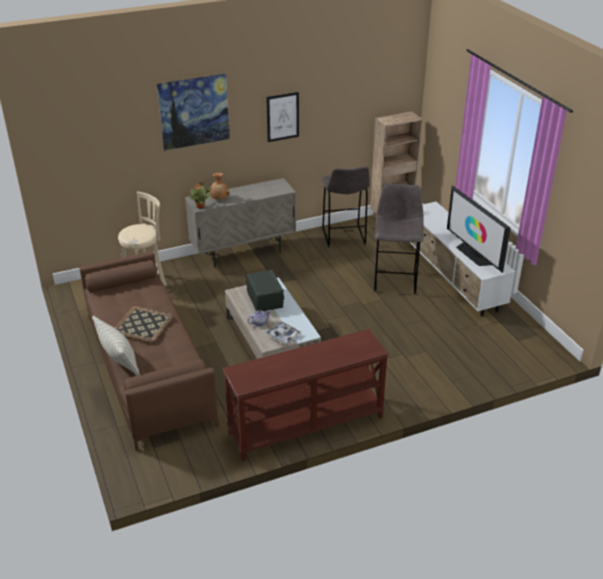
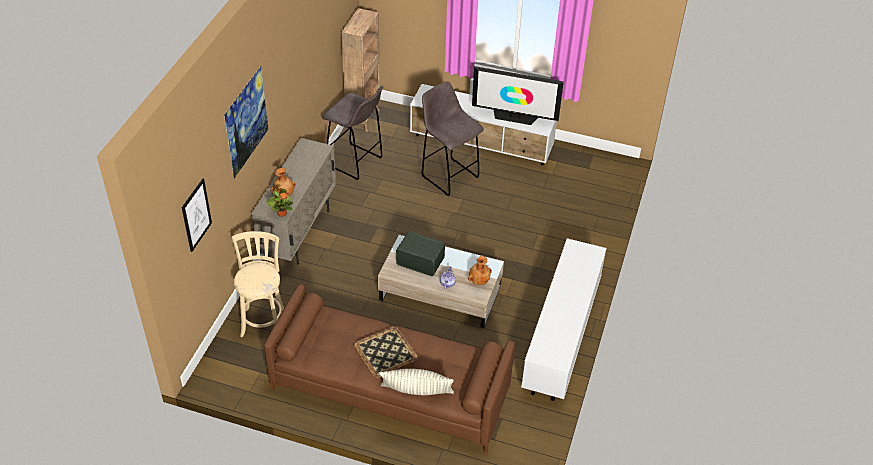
camera: 50 degrees left, 10 degrees up
(282, 117) = (293, 78): picture -> picture (196, 215)
(282, 335) = (479, 280): tray -> brown vase
(306, 426) = (560, 337): brown console table -> white tv stand

